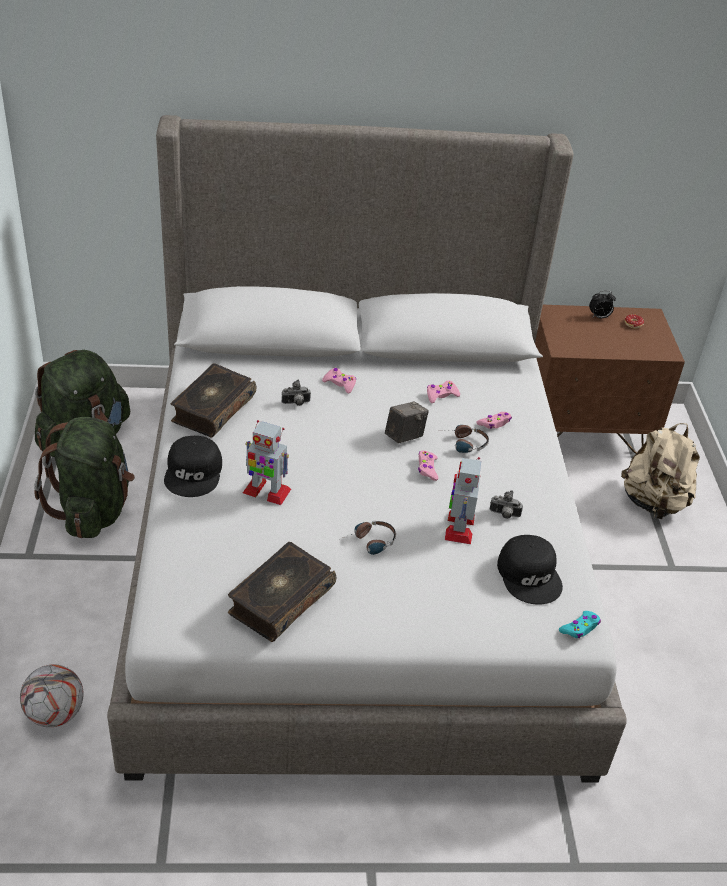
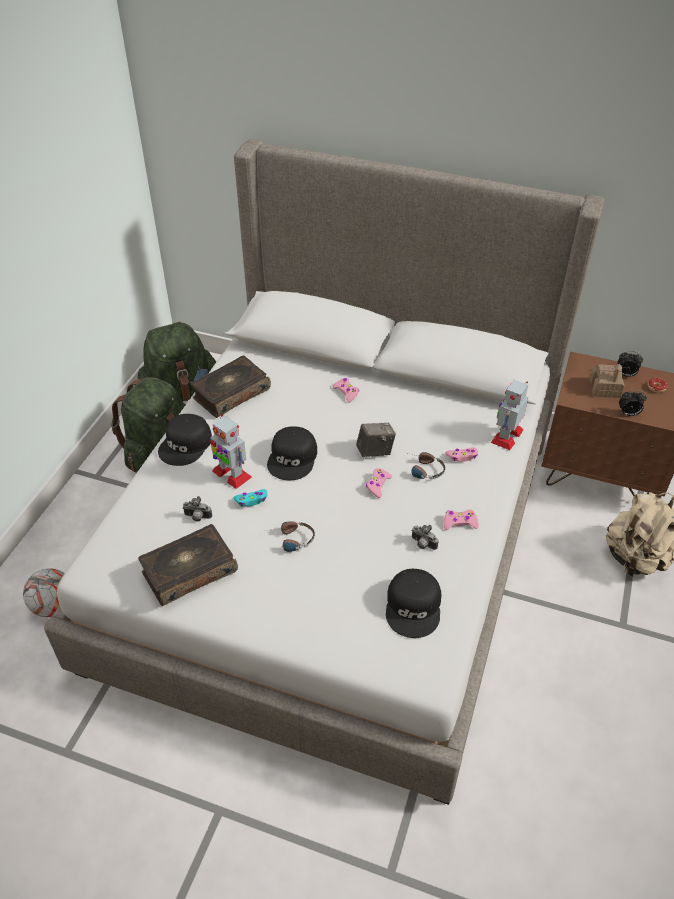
camera: 25 degrees right, 5 degrees up
(296, 403) = (300, 402): camera -> camera (197, 517)
(323, 461) = (293, 458): none -> black cap
(441, 395) = (428, 420): pink game controller -> pink game controller (459, 522)
(459, 527) = (376, 545): toy robot -> toy robot (507, 436)
(580, 628) = (432, 670): turquoise game controller -> turquoise game controller (251, 500)
(587, 333) = (605, 388): none -> toy house
(621, 353) = (628, 414): none -> alarm clock

